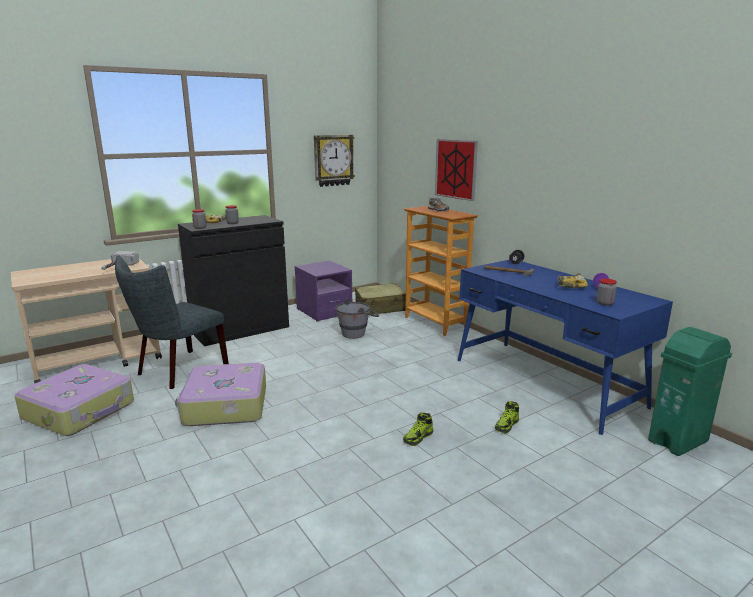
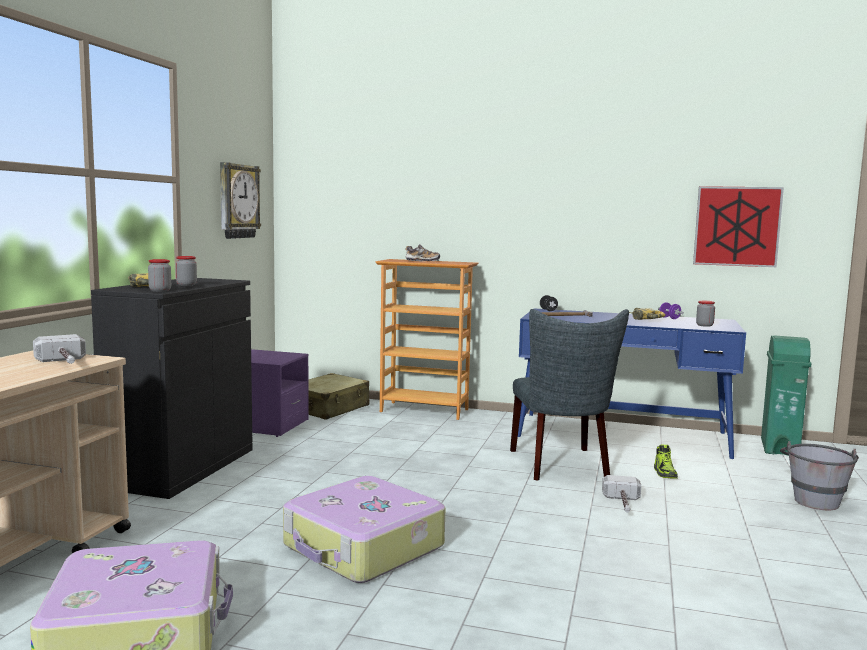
camera: 40 degrees left, 10 degrees down
(178, 371) = (197, 535): grey chair -> grey chair (562, 466)
(357, 333) = (359, 437): grey bucket -> grey bucket (815, 499)
(418, 438) = (623, 505): shoe -> hammer
(456, 169) = (434, 209): picture -> picture (737, 226)

